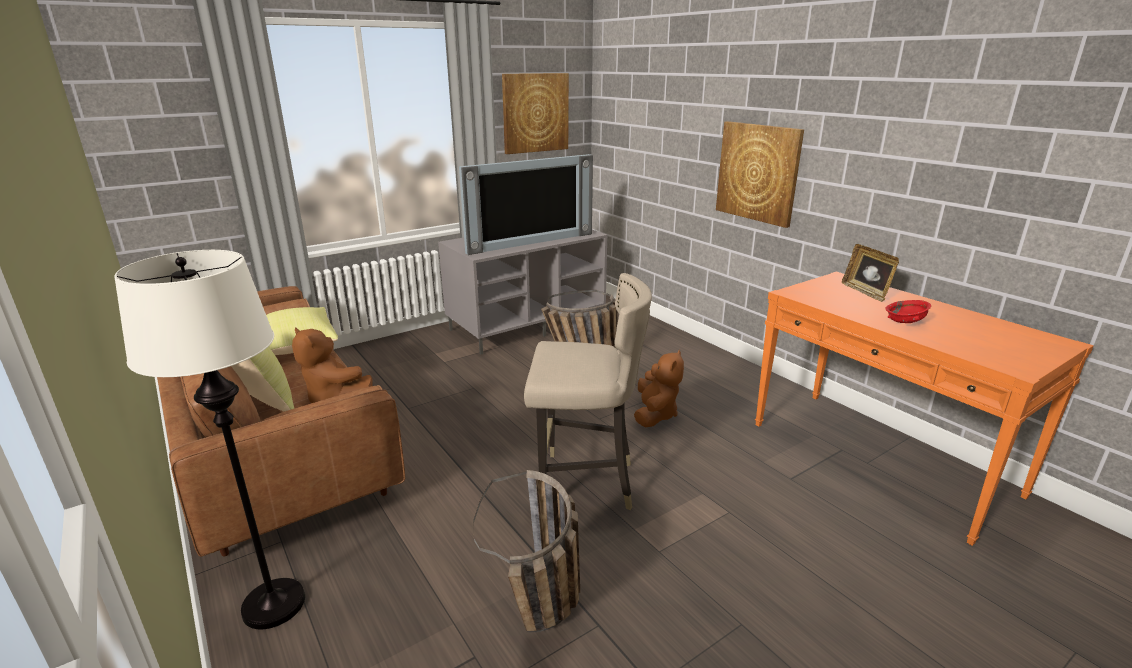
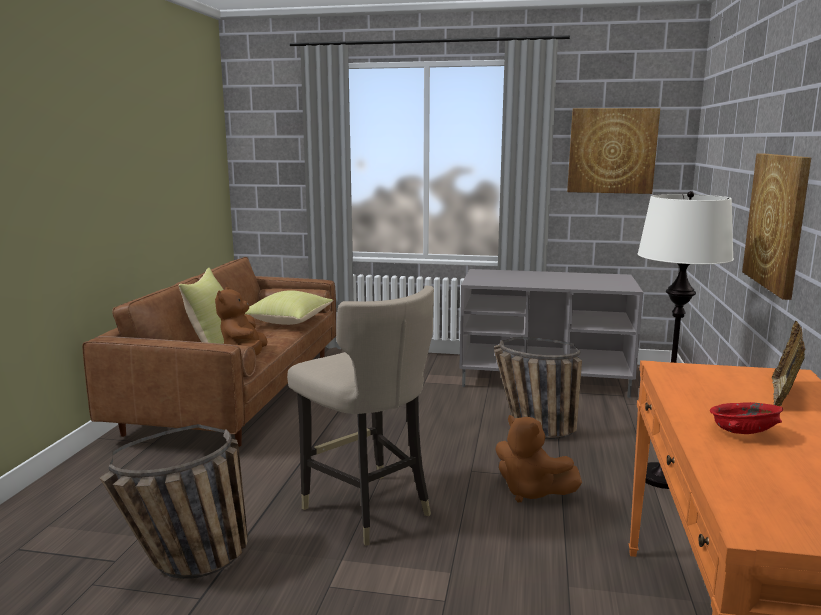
camera: 45 degrees right, 10 degrees down
(273, 604) = (96, 471): white floor lamp -> white floor lamp (661, 477)
(529, 242) = (544, 282): television -> none
(655, 414) = (531, 492): brown plush toy -> brown plush toy turned 75 degrees clockwise

